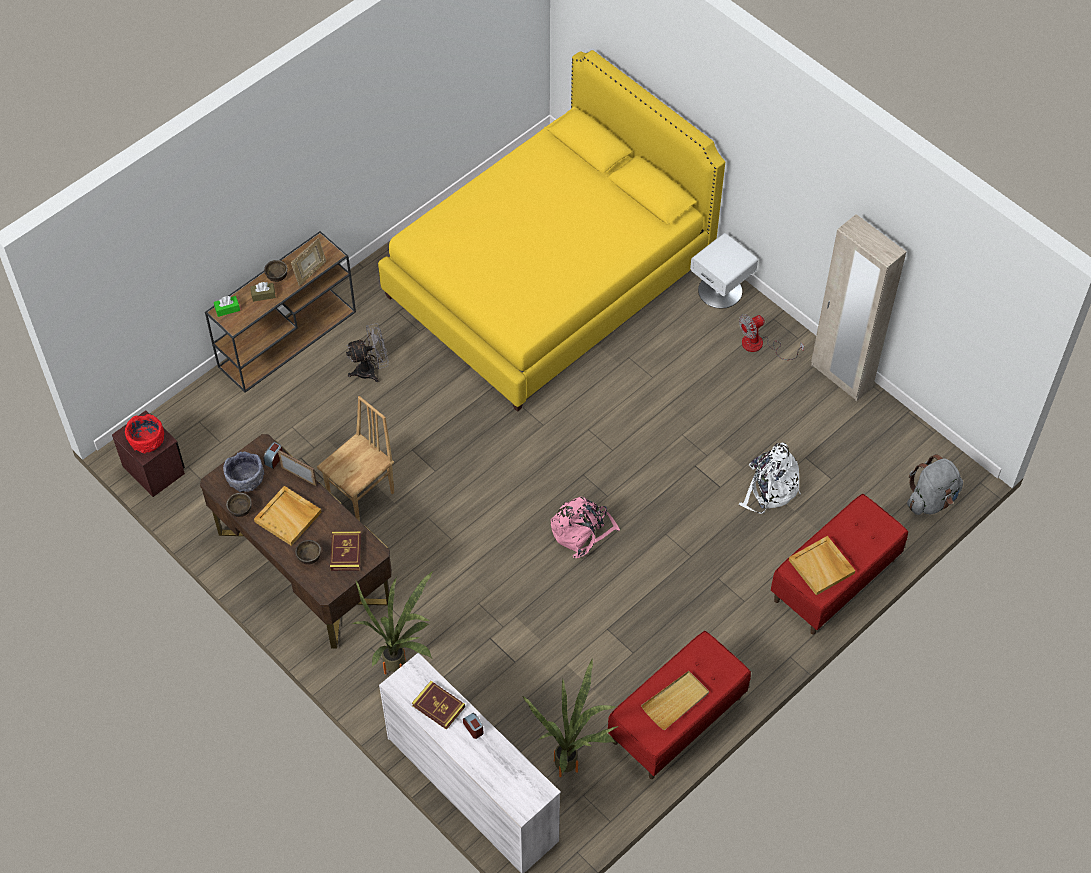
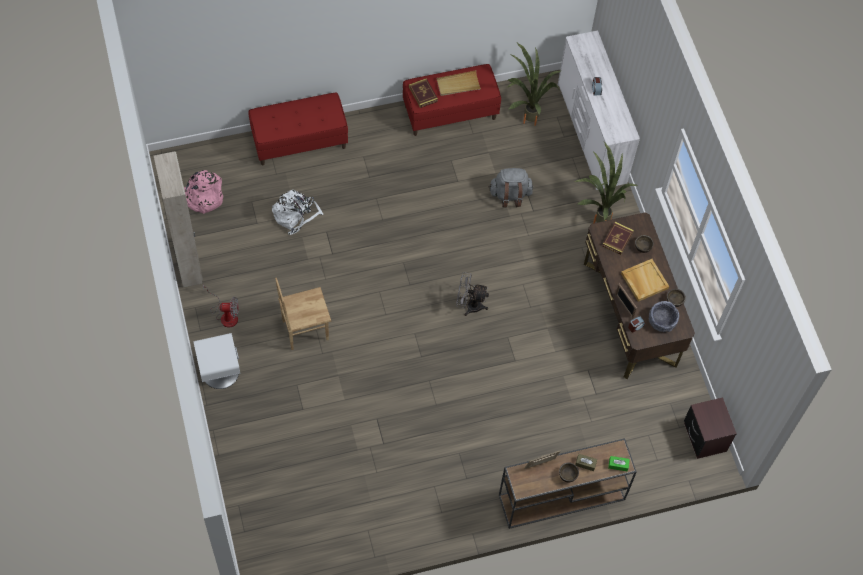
camera: 155 degrees left, 5 degrees up
(147, 441) = (712, 415): red bowl -> none
(362, 495) = (566, 344): brown chair -> brown chair (304, 330)
(371, 370) = (512, 438): grey fan -> grey fan (469, 305)
(438, 706) = (610, 110): book -> book (423, 94)
(549, 278) = (337, 448): yellow bed -> none
(582, 531) = (434, 247): pink backpack -> pink backpack (202, 197)
(822, 567) = (317, 114): beige tray -> none
(931, 500) = (200, 158): grey backpack -> grey backpack (510, 195)

